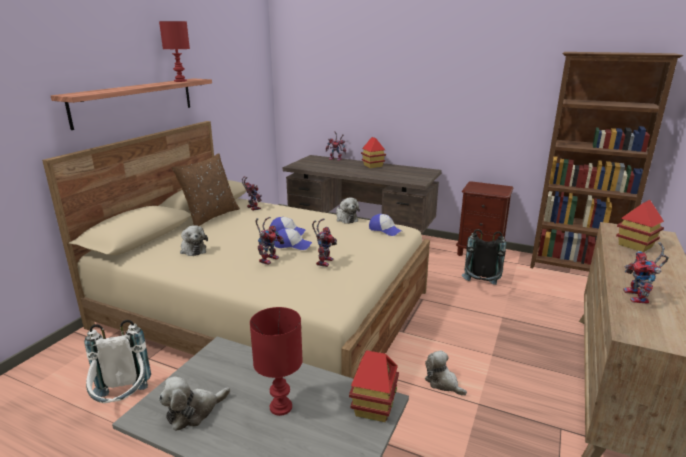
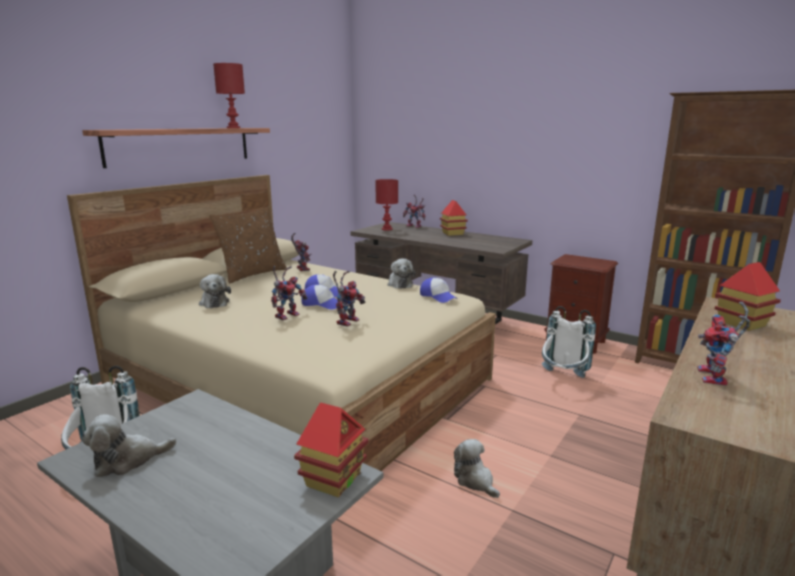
camera: 10 degrees right, 5 degrees down
(281, 406) = (226, 466): red table lamp -> red table lamp (387, 229)
(481, 288) = (563, 379): black backpack -> white backpack

